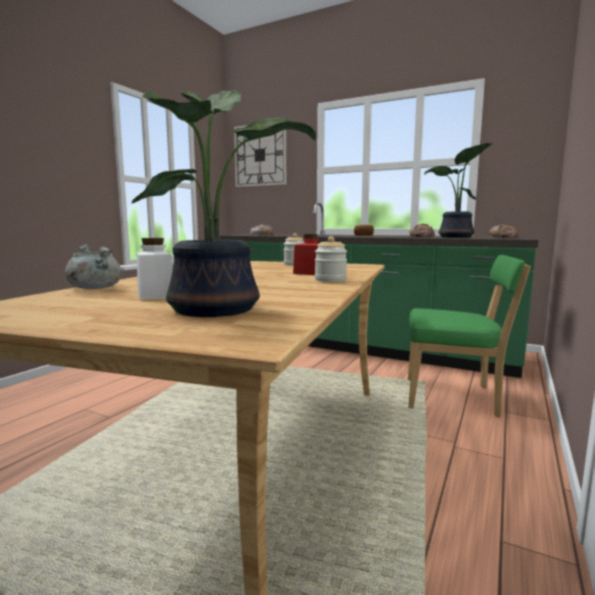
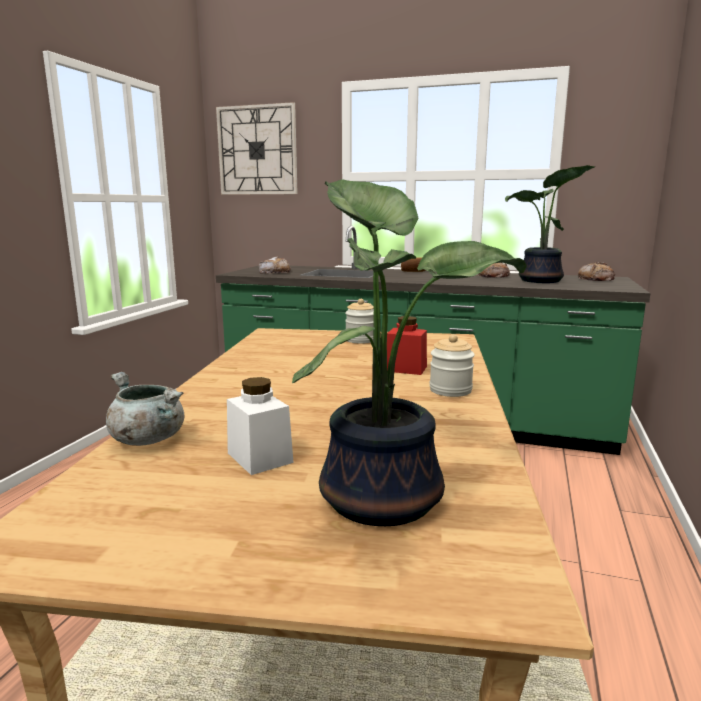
camera: 10 degrees left, 5 degrees up
(455, 398) = (556, 493): green chair -> none

